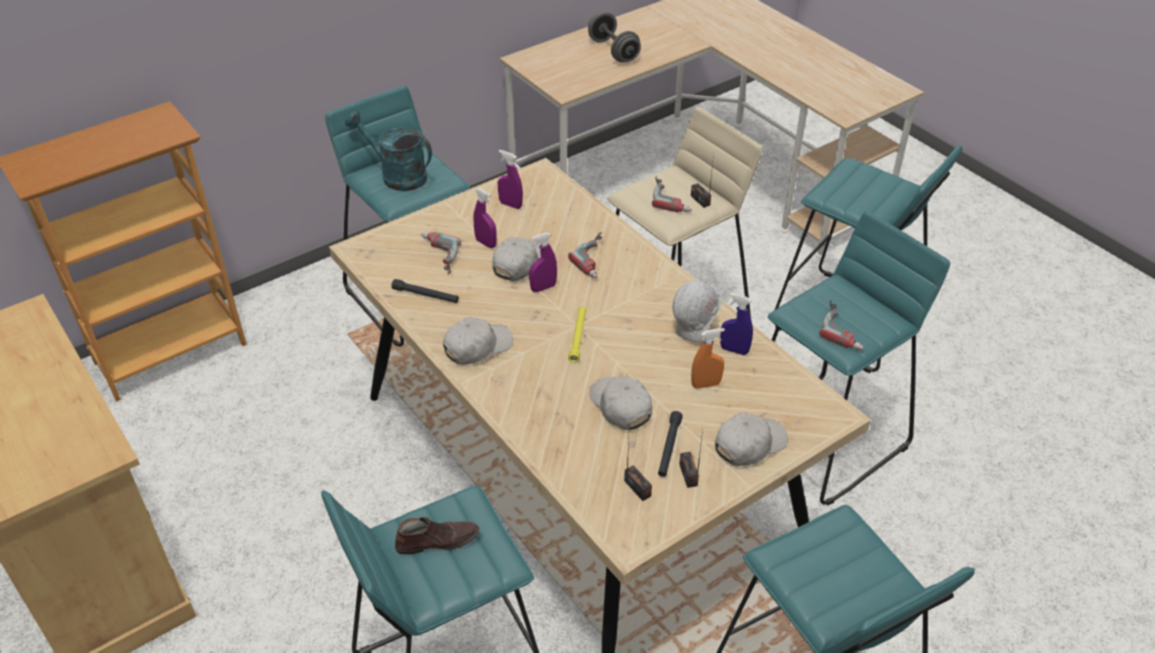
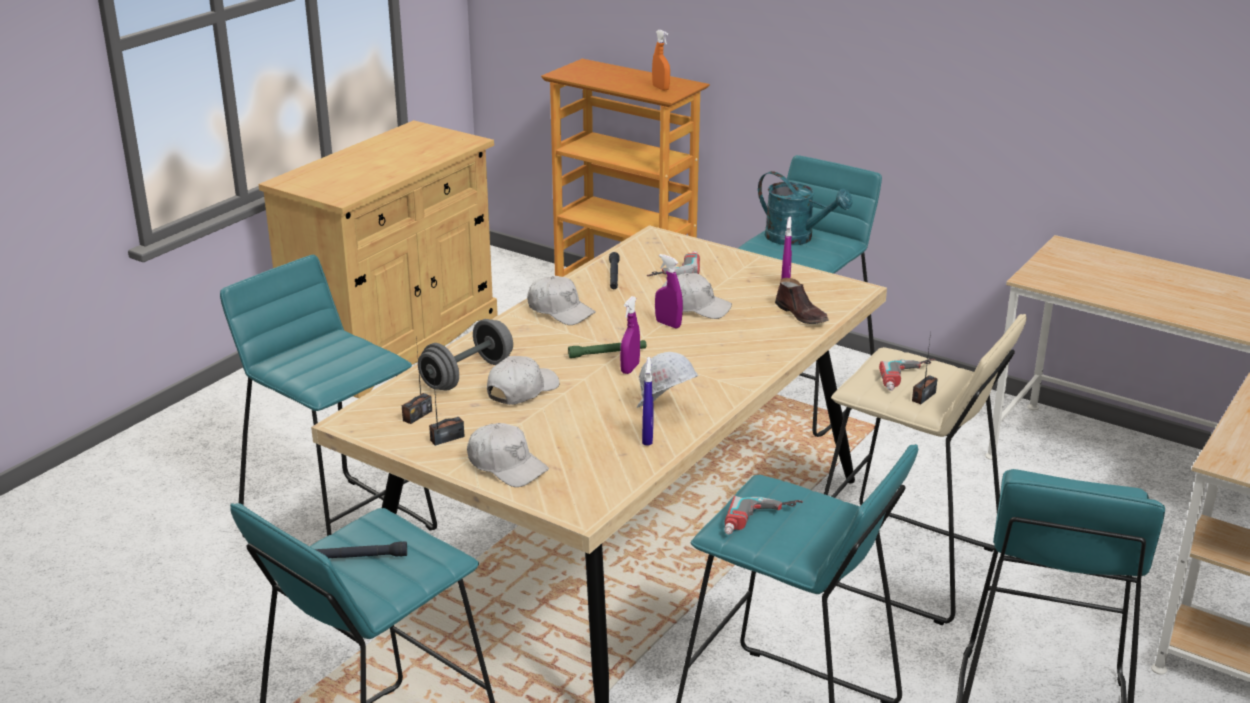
camera: 70 degrees right, 15 degrees down
(397, 175) = (797, 238): turquoise watering can -> turquoise watering can turned 120 degrees clockwise
(437, 540) = (335, 354): brown shoe -> brown shoe (802, 315)
(486, 243) = (713, 286): purple spray bottle -> purple spray bottle (630, 368)
(578, 337) = (607, 353): yellow flashlight -> green flashlight
(597, 259) = (737, 342): power drill -> none
(613, 51) = (1159, 289): grey dumbbell -> grey dumbbell (467, 375)
(669, 448) = (479, 423): black flashlight -> black flashlight (358, 557)
(706, 384) = (582, 430): orange spray bottle -> orange spray bottle (660, 88)

